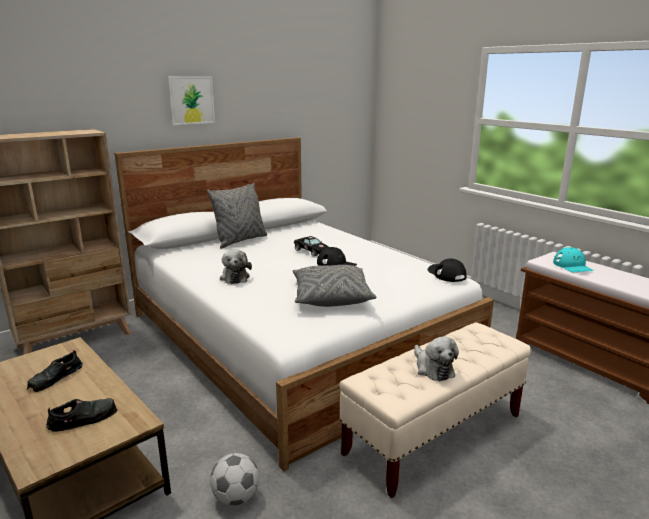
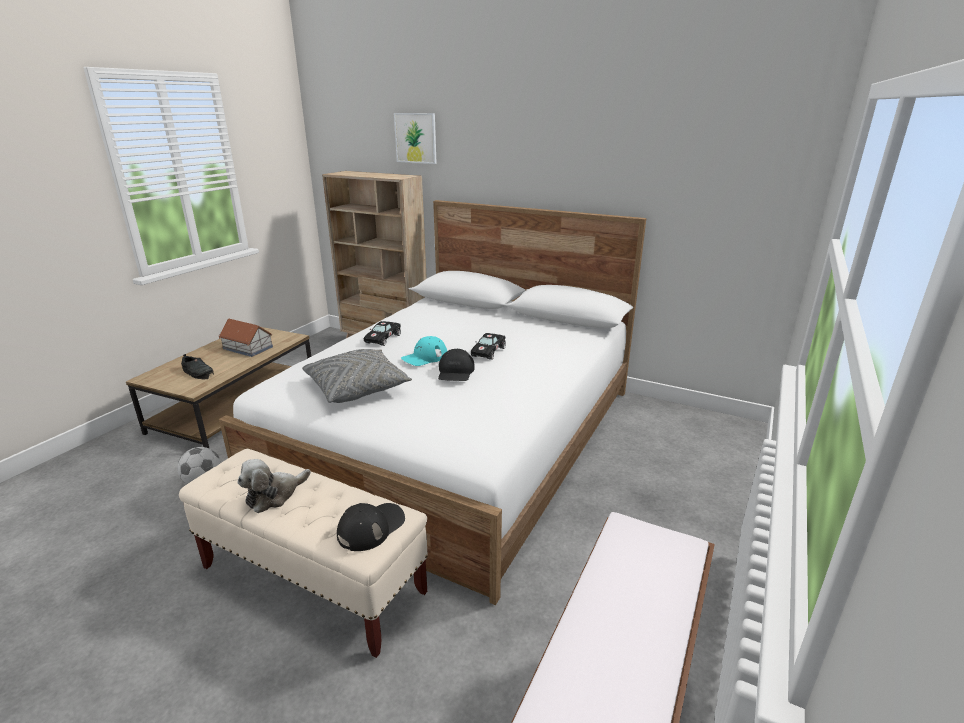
camera: 65 degrees right, 5 degrees up
(55, 378) = (248, 348): black shoe -> toy house
(191, 100) = (513, 155): picture -> picture (416, 138)
(235, 277) = (383, 338): plush toy -> black toy car
(240, 240) = (487, 317): grey pillow -> none
(446, 274) = (486, 444): black cap -> black cap (371, 527)
(572, 266) = (631, 569): turquoise cap -> turquoise cap (424, 357)

